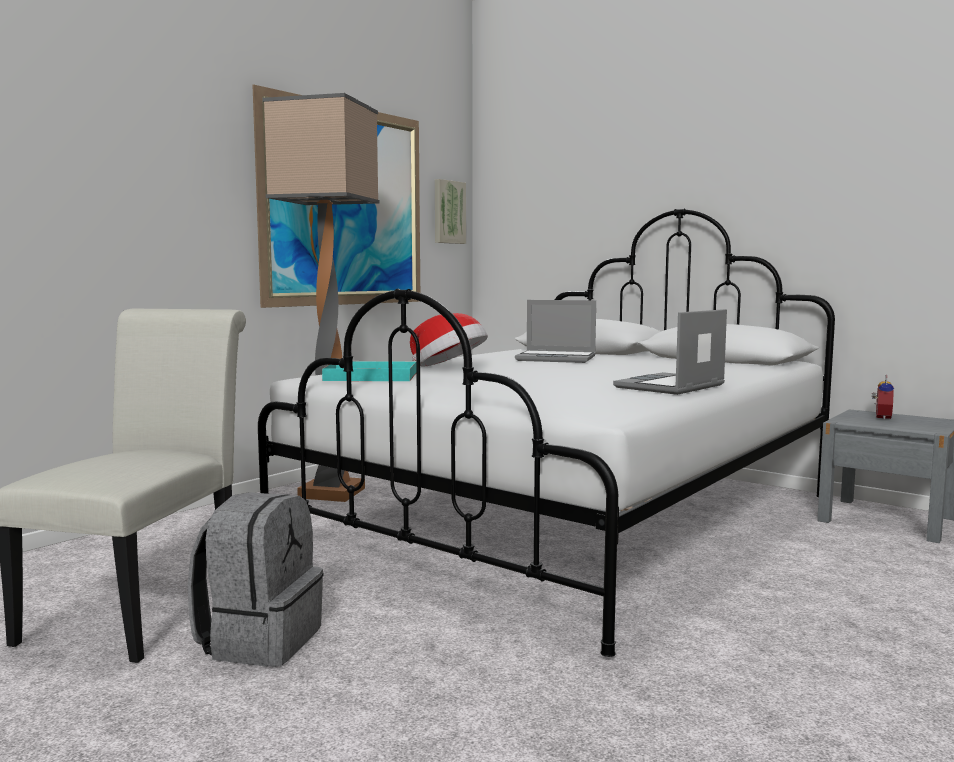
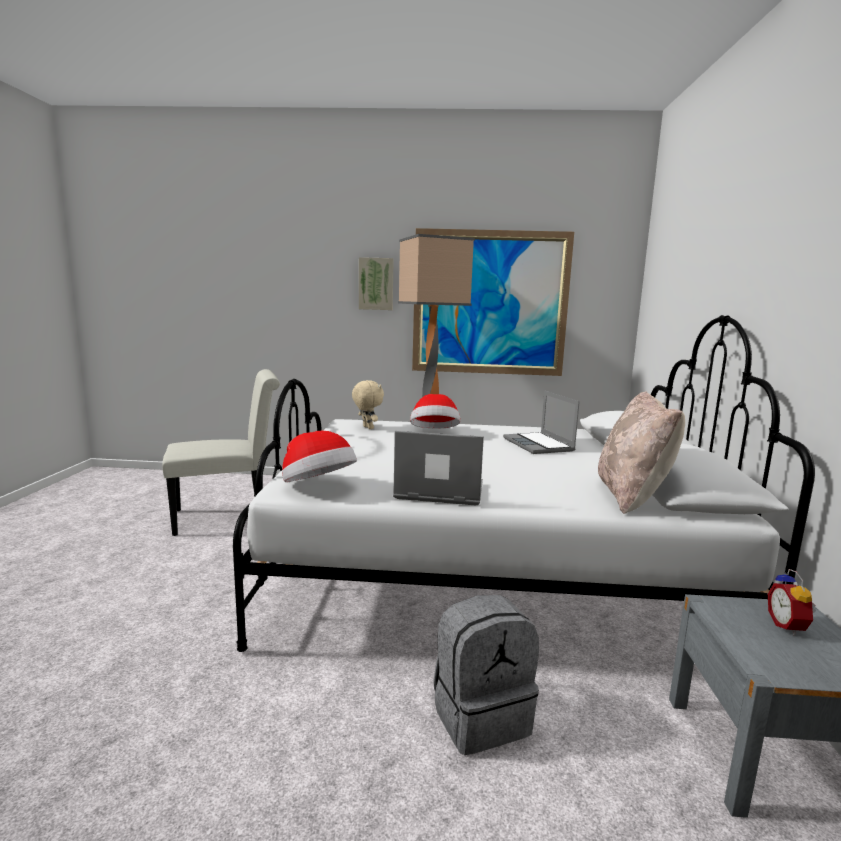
camera: 55 degrees right, 5 degrees up
(260, 641) = (209, 550): grey backpack -> grey backpack (480, 716)
(369, 376) = (367, 427): turquoise tray -> beige plush toy
(448, 212) = (605, 304): picture -> picture (376, 284)
(602, 405) = (318, 486): none -> hat
(735, 365) = (632, 496): none -> beige pillow
(880, 418) = (788, 626): alarm clock -> alarm clock turned 105 degrees clockwise

